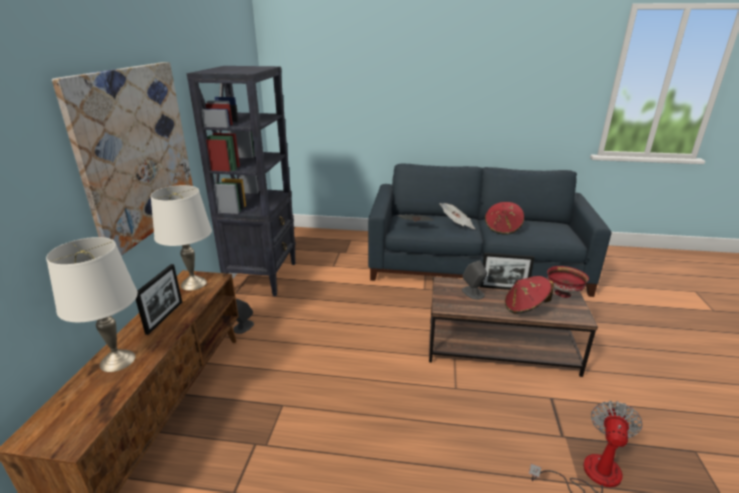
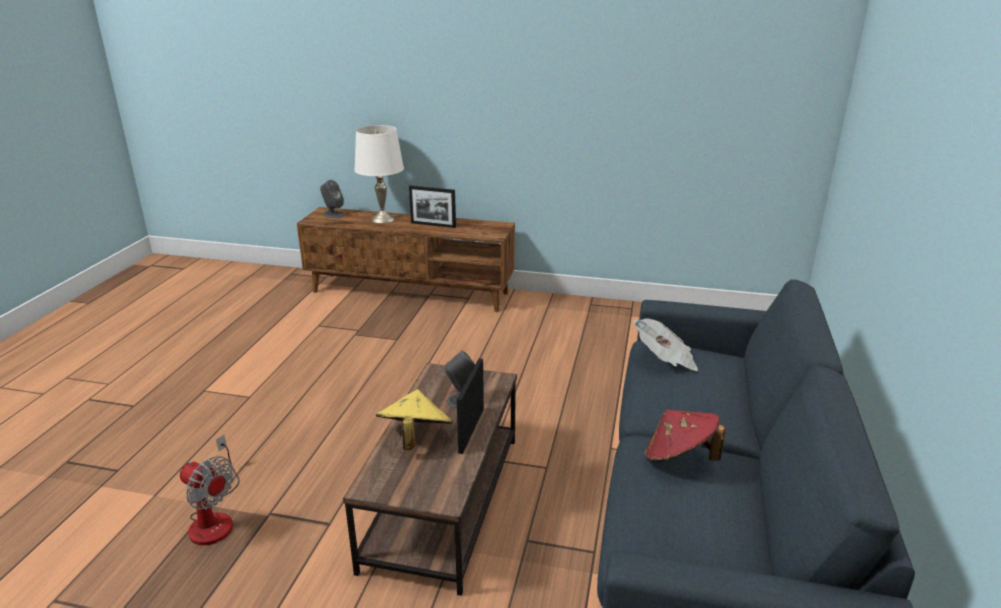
camera: 95 degrees right, 0 degrees up
(137, 154) = (498, 96): picture -> none
(194, 283) = (486, 228): white table lamp -> none
(243, 327) = (521, 313): grey speaker -> grey speaker (333, 214)
(263, 276) = (631, 317): black bookcase -> none
(457, 225) = (686, 404): newspaper -> none
(525, 307) = (415, 438): red hat -> yellow hat
(563, 293) = (442, 491): red bowl -> none

